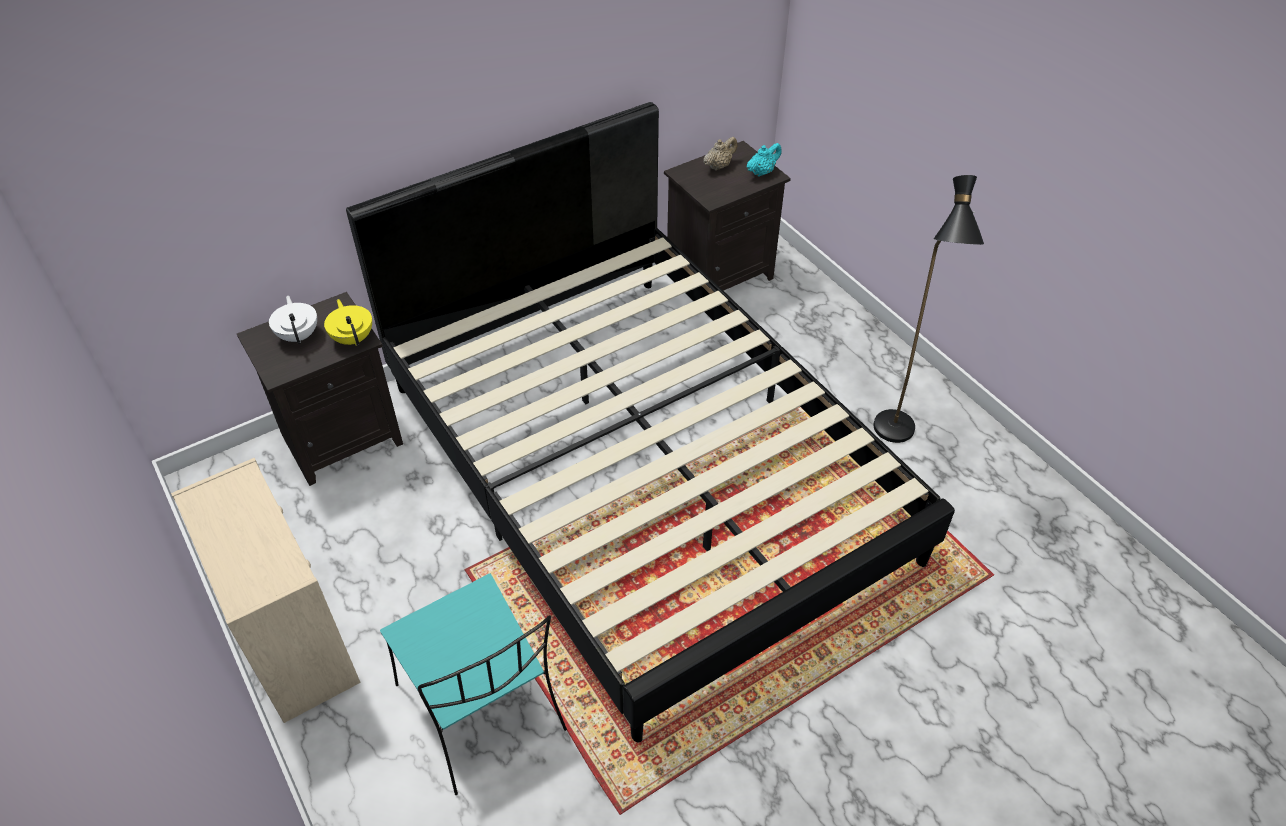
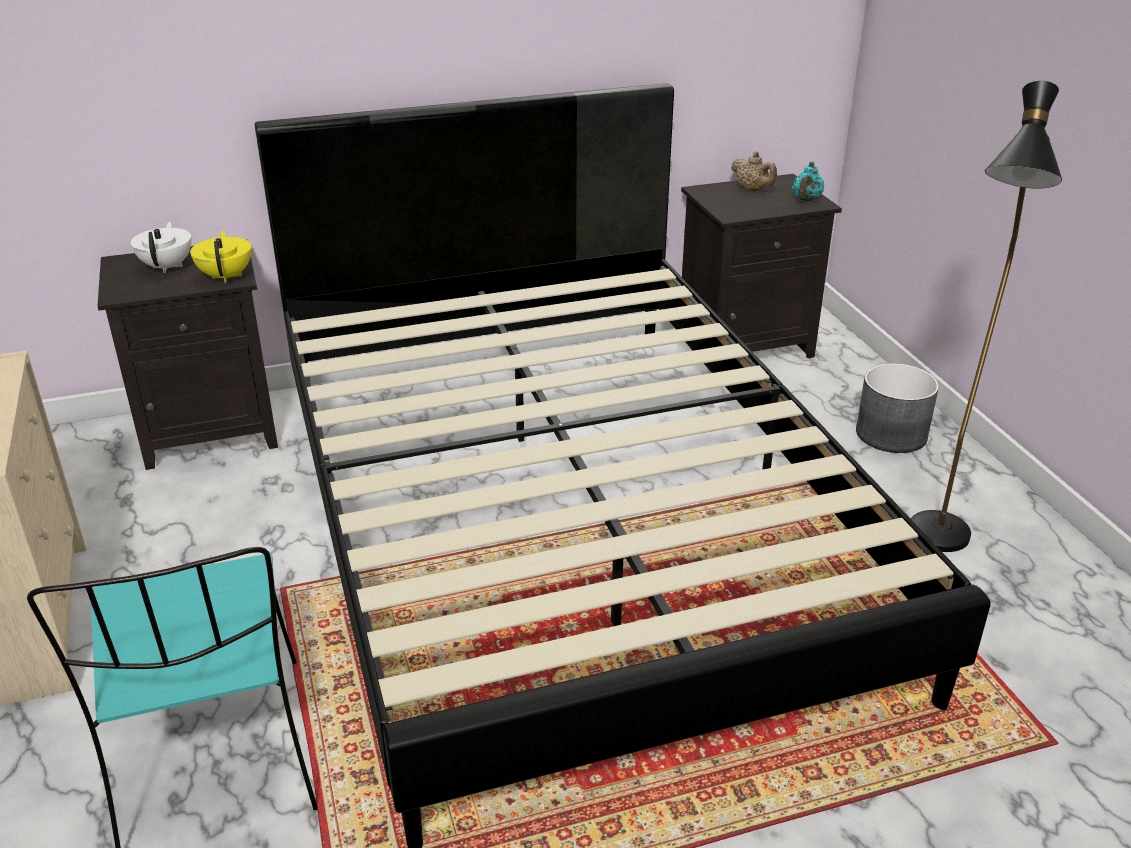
camera: 15 degrees right, 15 degrees down
(719, 166) = (752, 190): beige teapot -> beige teapot turned 75 degrees clockwise
(762, 172) = (806, 200): turquoise teapot -> turquoise teapot turned 135 degrees clockwise
(844, 344) = (892, 434): none -> grey planter

